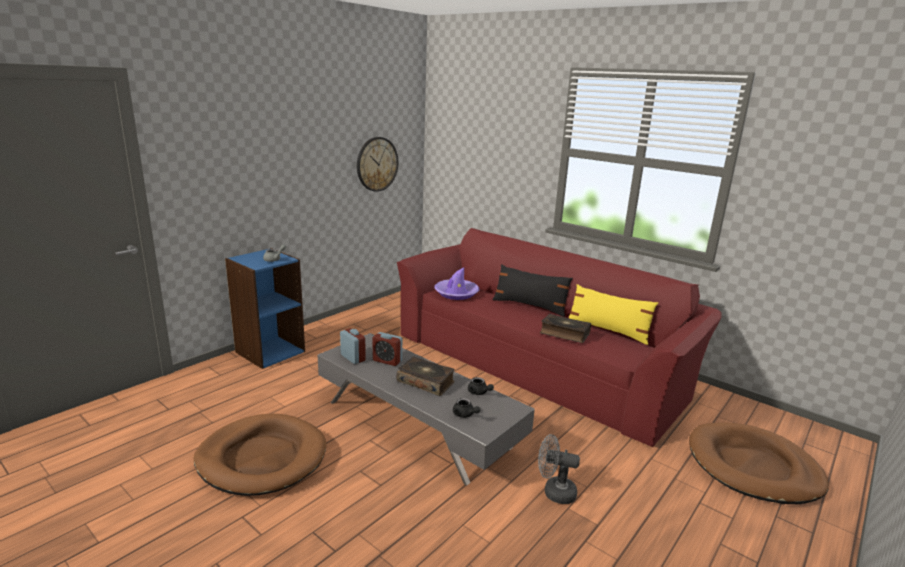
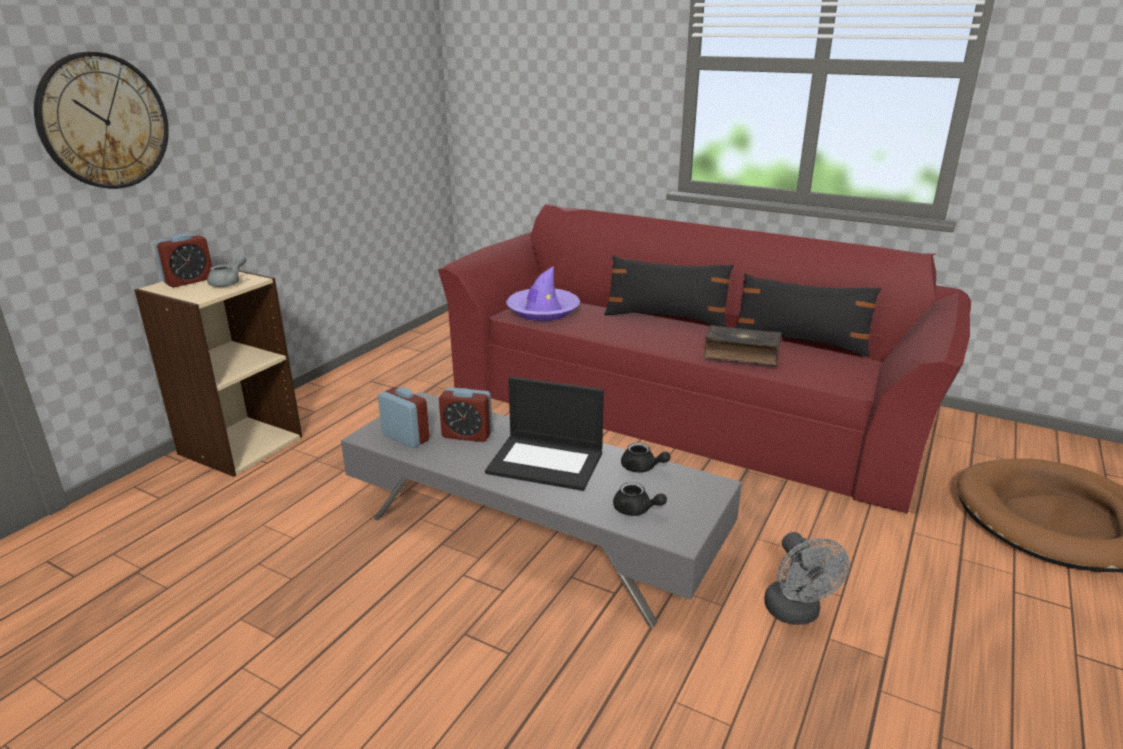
camera: 10 degrees left, 5 degrees up
(254, 256) = (189, 281): none -> alarm clock
(262, 458) = (279, 641): brown dog bed -> none
(270, 351) = (240, 445): blue bookcase -> beige bookcase
(377, 164) = (374, 109): wall clock -> wall clock (103, 121)
(426, 382) = (547, 462): book -> laptop
(554, 492) = (796, 614): grey fan -> grey fan turned 105 degrees counterclockwise
(607, 331) = (800, 342): yellow pillow -> black pillow

